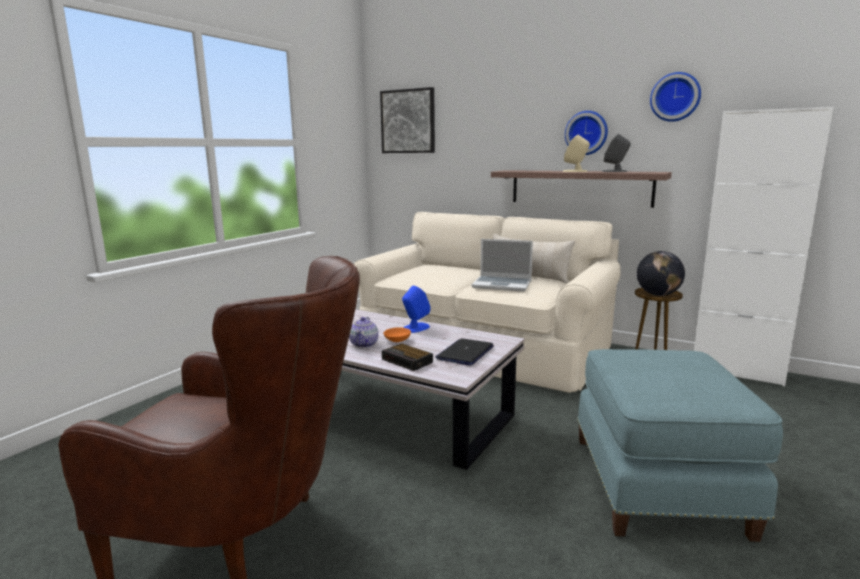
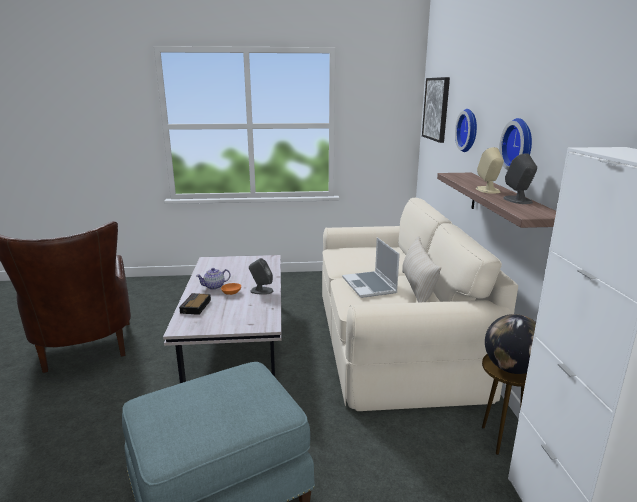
camera: 55 degrees right, 5 degrees up
(416, 328) = (261, 291): blue speaker -> grey speaker
(465, 353) = (226, 319): laptop -> none
(675, 97) = (589, 112): wall clock -> wall clock (469, 130)

